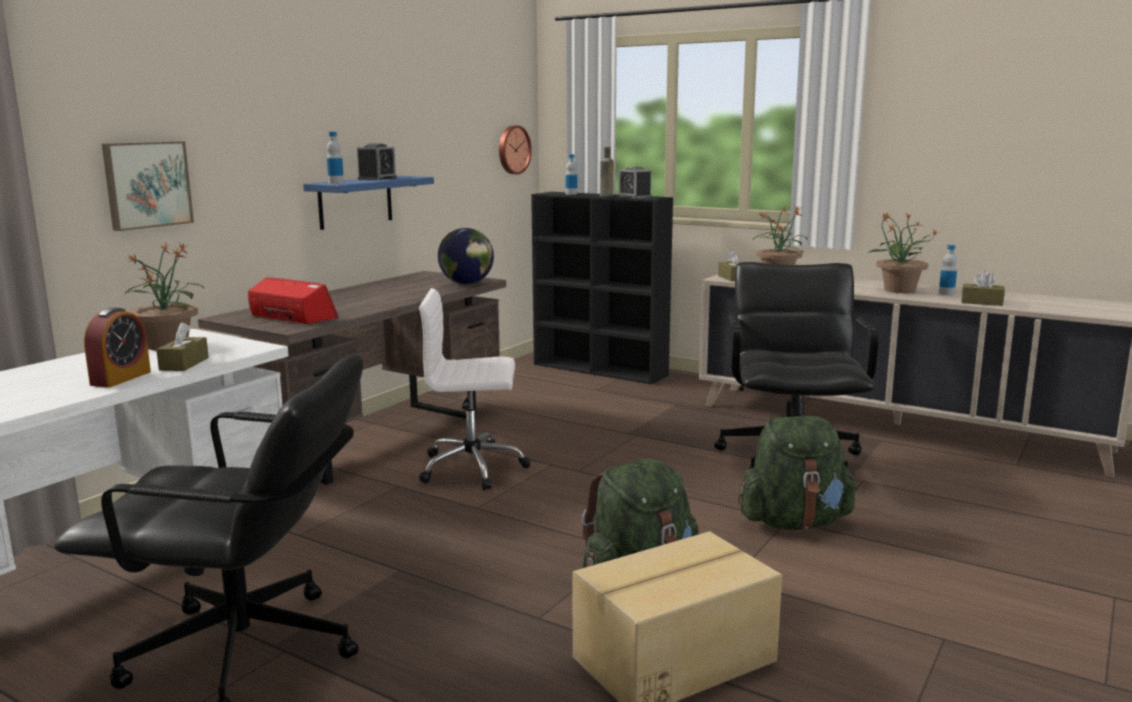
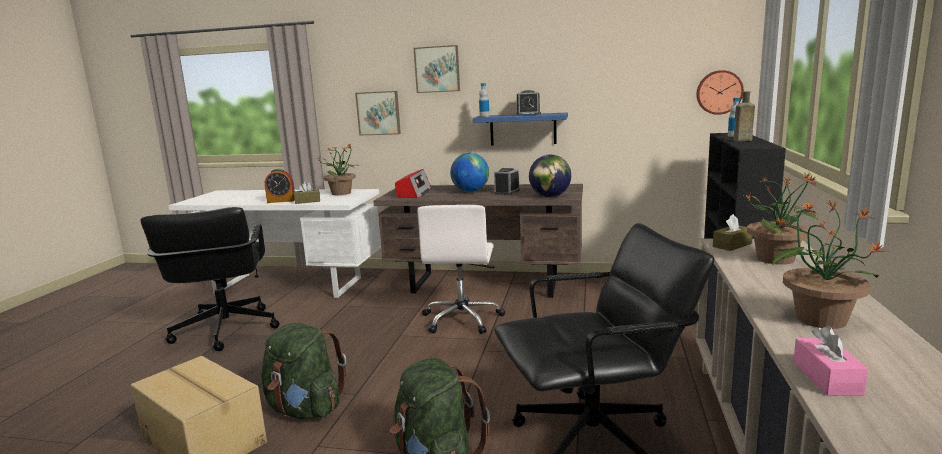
camera: 70 degrees right, 0 degrees up
(242, 105) = (437, 69): none -> picture
(355, 299) = (470, 191): none -> globe
(474, 468) = (462, 319): white office chair -> white office chair turned 150 degrees counterclockwise
(634, 196) = (754, 144): alarm clock -> alarm clock (507, 192)
(946, 293) = (857, 350): bottle -> none
(981, 302) = (826, 378): brown tissue box -> pink tissue box

